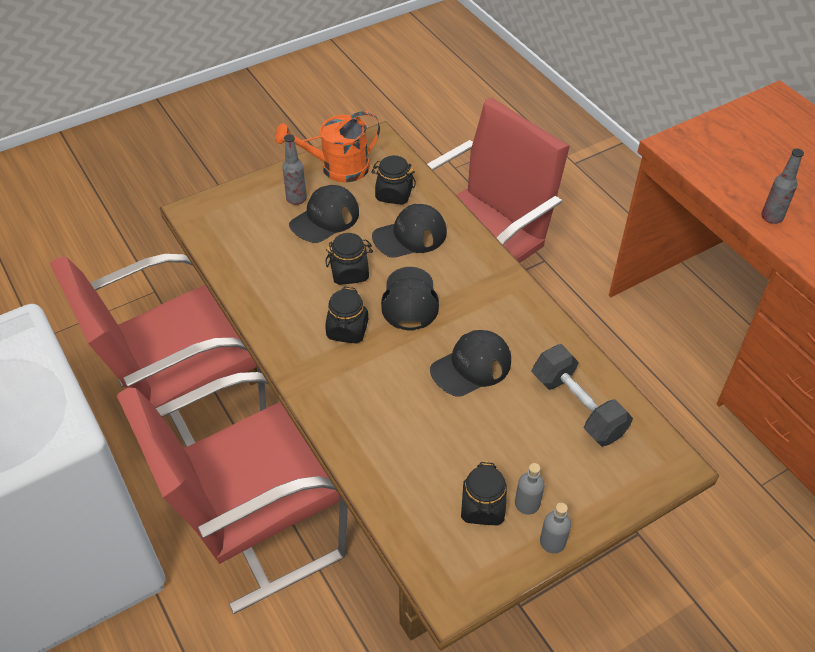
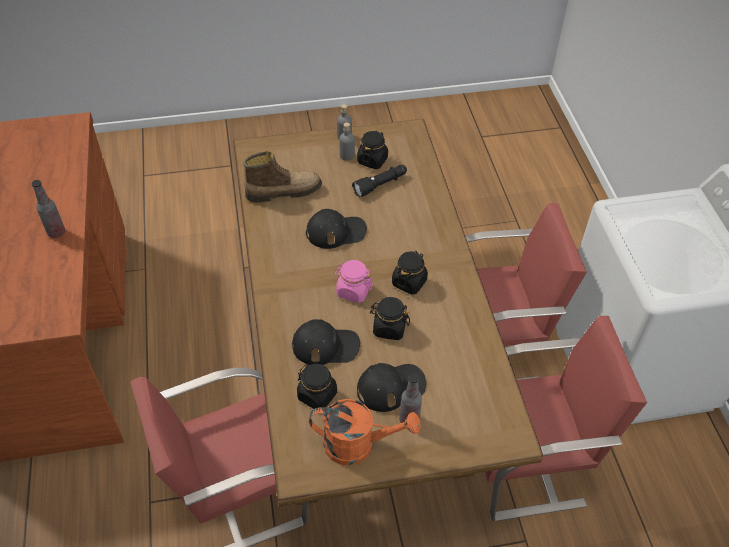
camera: 160 degrees left, 0 degrees up
(409, 300) = (353, 291): black cap -> pink jar
(448, 463) = (380, 185): none -> black flashlight
(578, 406) = (283, 191): grey dumbbell -> boot

